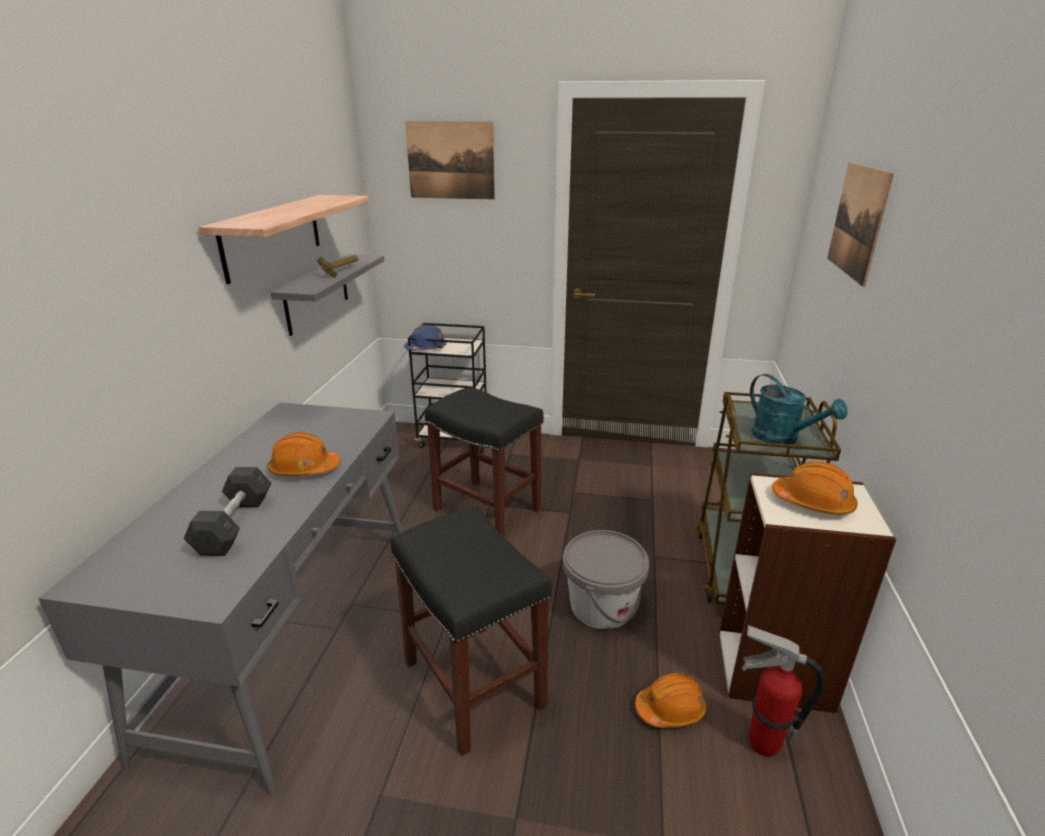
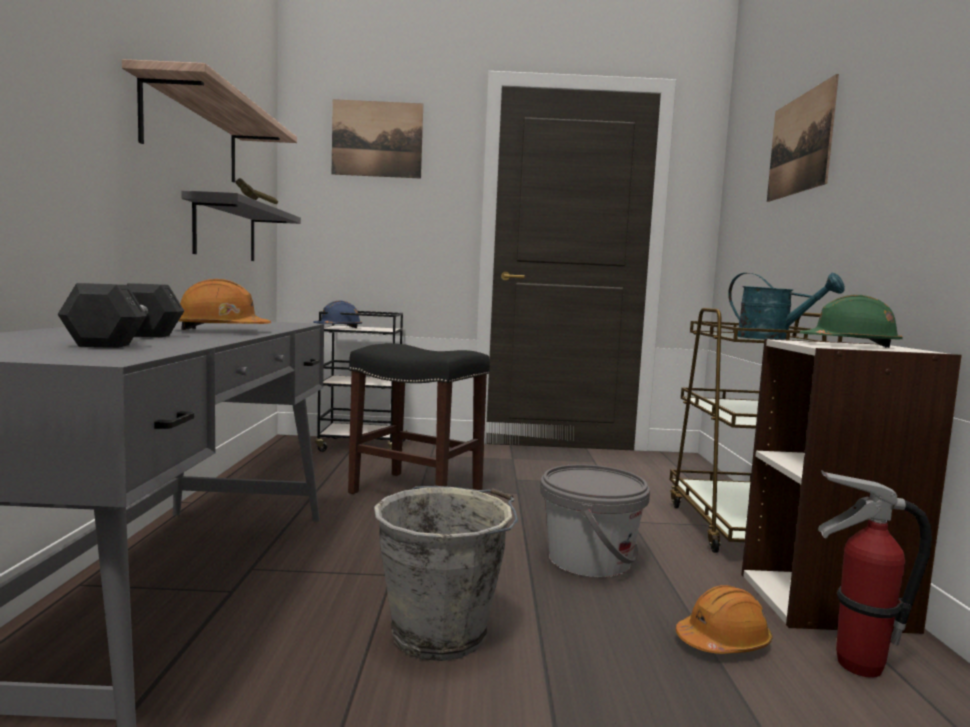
camera: 10 degrees left, 20 degrees down
(471, 683) = (442, 632): black stool -> grey bucket
(813, 502) = (849, 345): orange hard hat -> green hard hat

